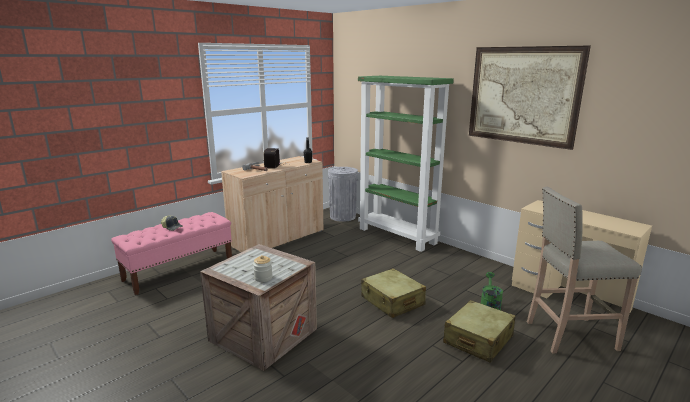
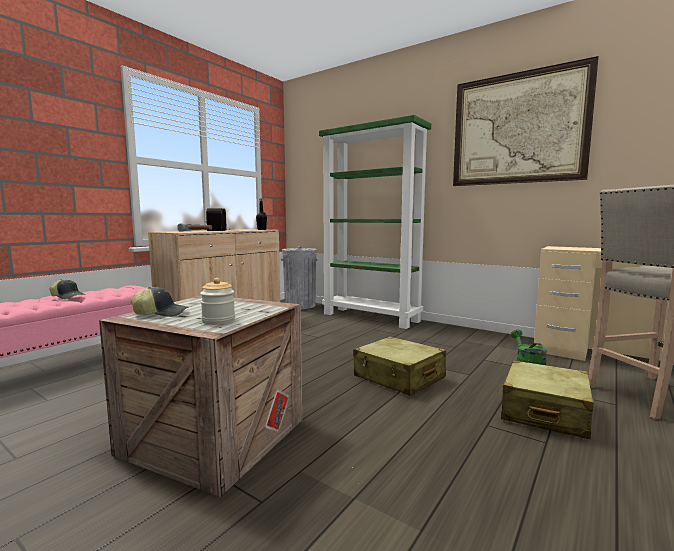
camera: 10 degrees left, 10 degrees down
(232, 267) = (161, 313): none -> cap

